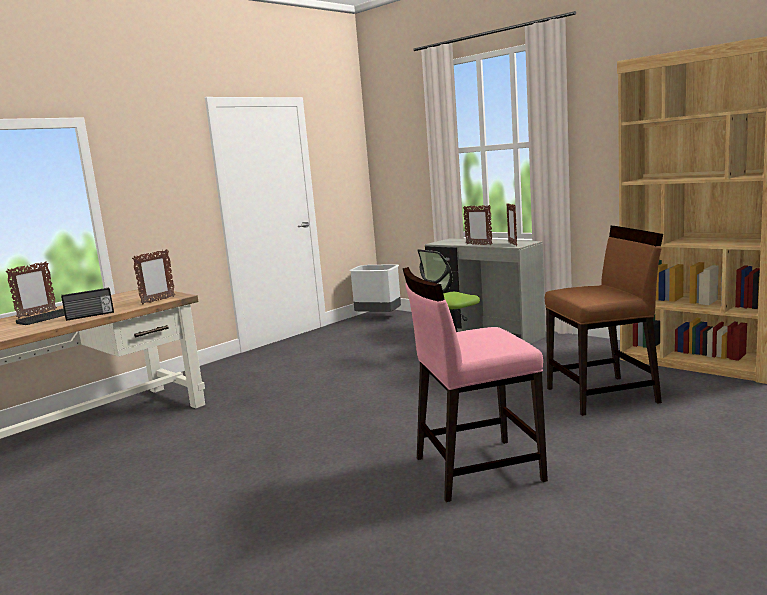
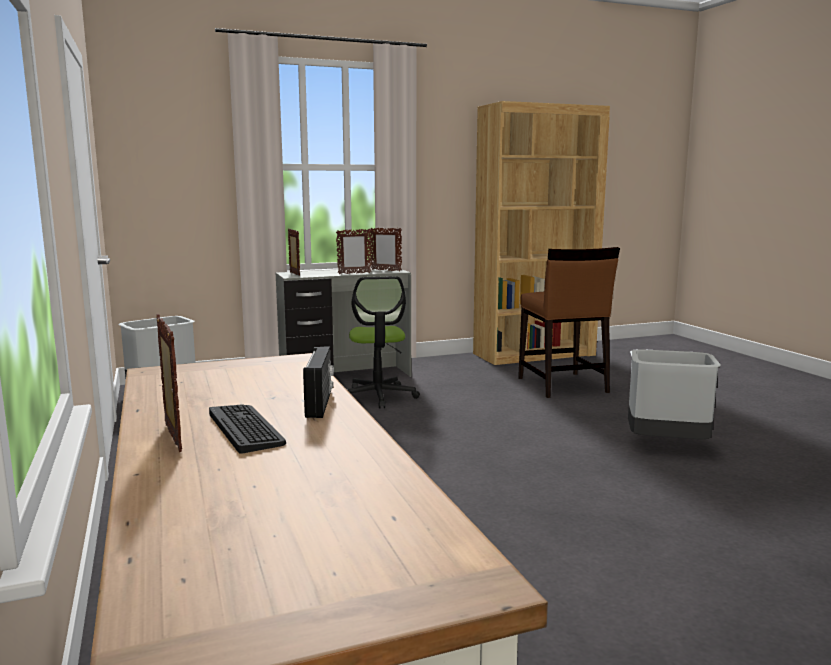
camera: 65 degrees left, 0 degrees up
(158, 300) = (297, 368): picture frame -> picture frame (294, 274)
(476, 468) = (666, 445): pink chair -> grey trash can
(603, 395) = (562, 385): brown chair -> brown chair turned 150 degrees clockwise

